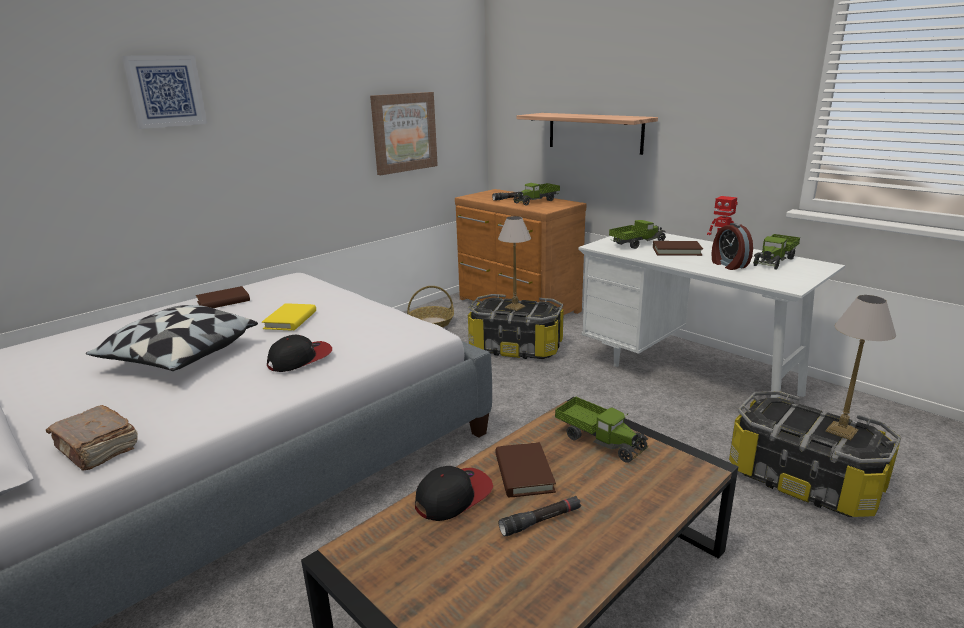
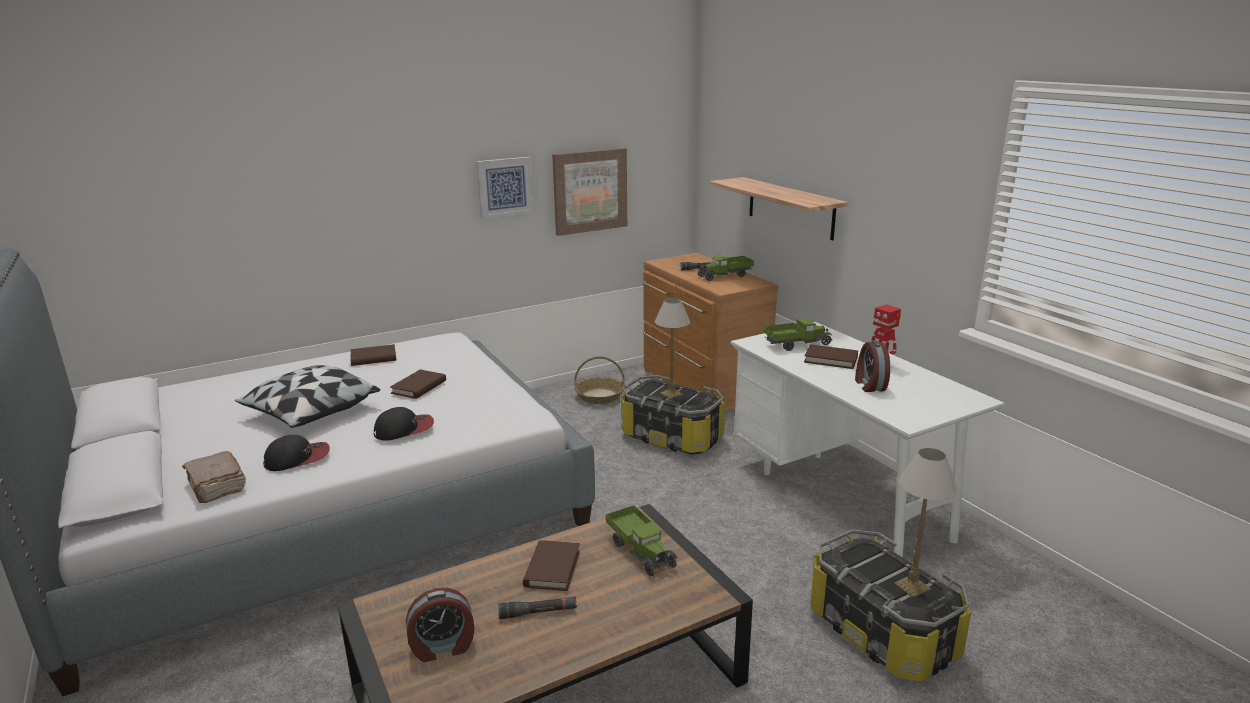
camera: 15 degrees right, 0 degrees up
(165, 91) = (342, 158): picture -> picture (505, 187)
(290, 320) = (419, 387): yellow book -> brown book
(453, 496) = (480, 577): cap -> cap (298, 459)
(460, 583) = (443, 647): none -> alarm clock
(774, 260) = (928, 386): toy truck -> none

